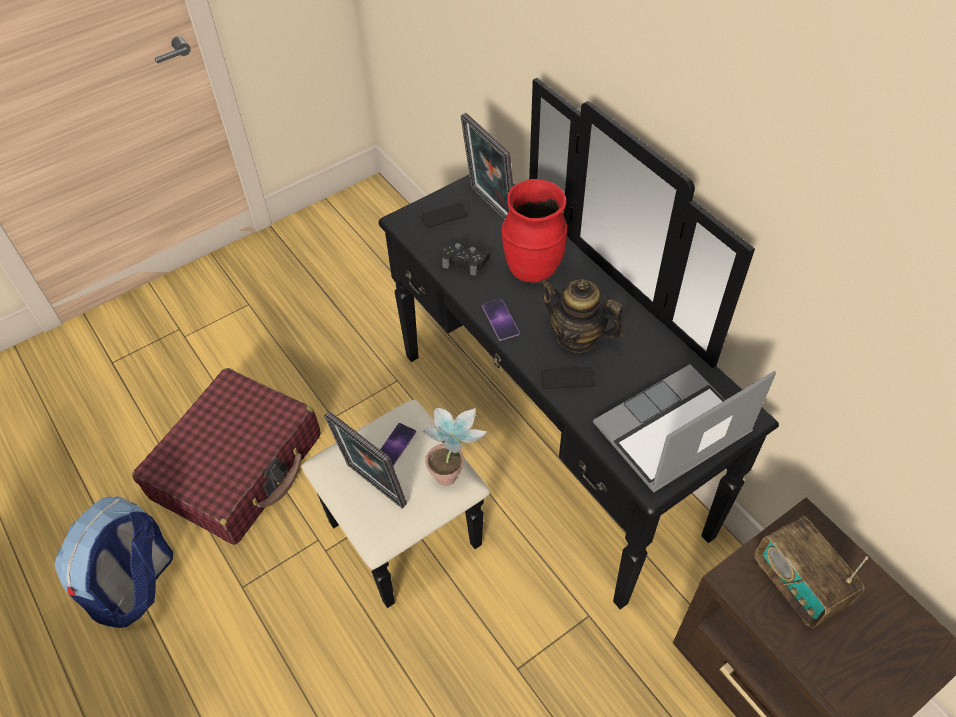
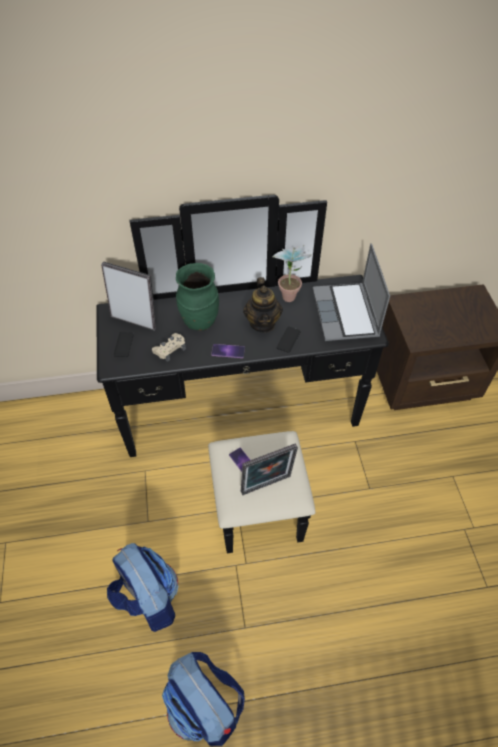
camera: 65 degrees left, 0 degrees up
(238, 466) = (148, 599): red suitcase -> backpack
(454, 475) = (281, 440): potted plant -> potted plant (289, 293)
(464, 261) = (170, 349): black game controller -> beige game controller
(489, 207) = (135, 320): picture frame -> picture frame turned 150 degrees counterclockwise
(532, 268) = (199, 321): red vase -> green vase
(577, 336) = (262, 323): teapot -> teapot turned 60 degrees counterclockwise
(797, 585) = (429, 321): radio -> none

